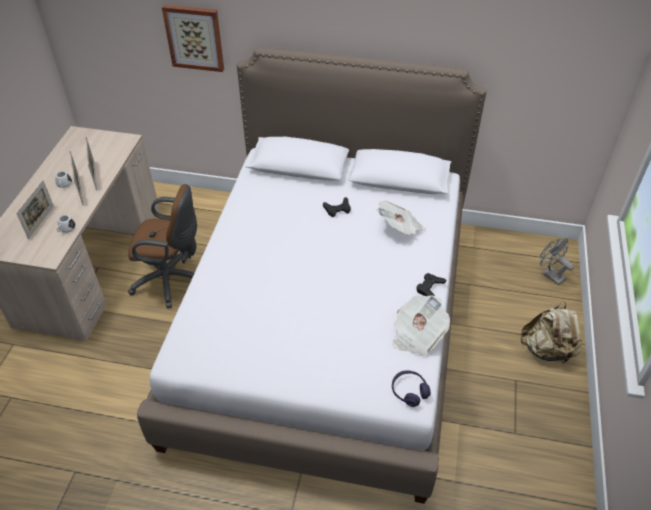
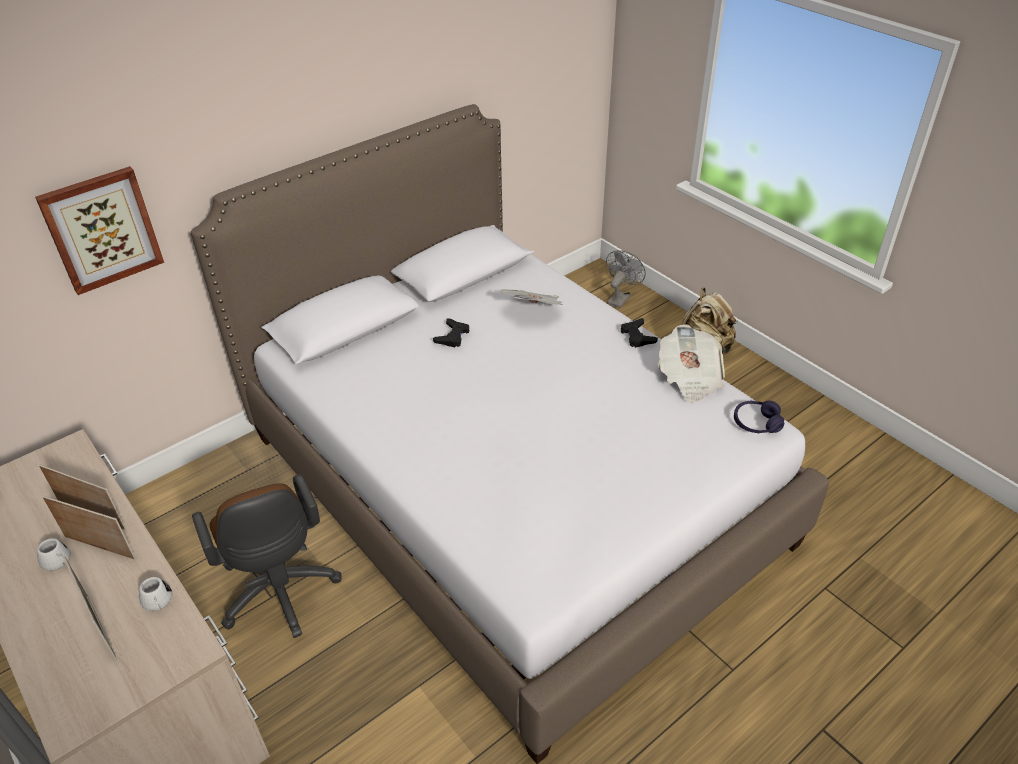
camera: 50 degrees left, 5 degrees down
(172, 280) = (280, 594): brown office chair -> brown office chair turned 105 degrees clockwise
(550, 274) = (620, 298): grey fan -> grey fan turned 120 degrees clockwise

